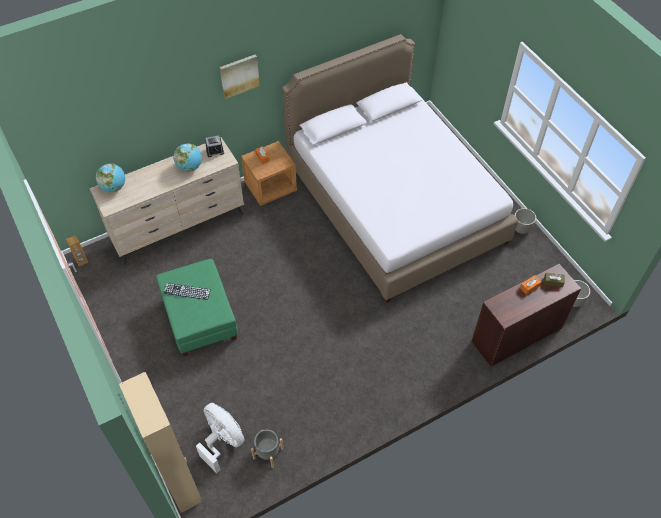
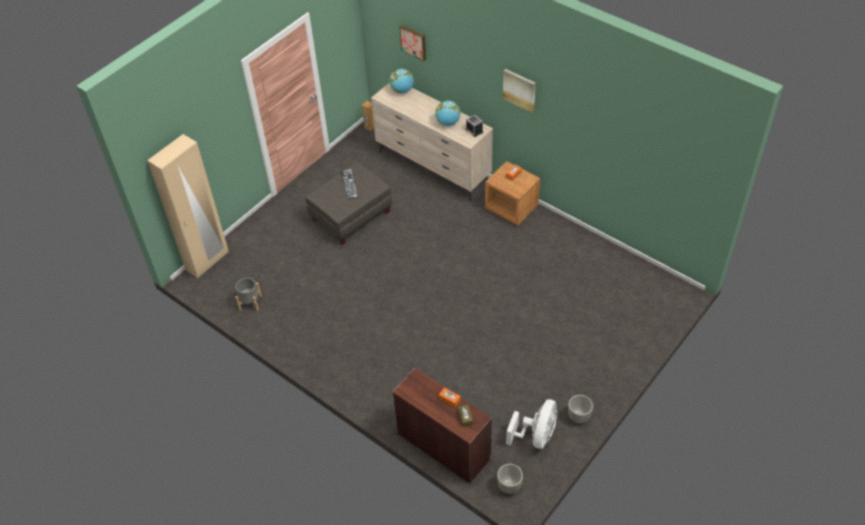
camera: 70 degrees right, 5 degrees down
(101, 129) = (414, 42): none -> picture
(200, 318) = (351, 216): green ottoman -> grey ottoman
(222, 441) = (250, 271): white fan -> white fan (536, 436)
(394, 204) = (547, 302): white bed -> none

